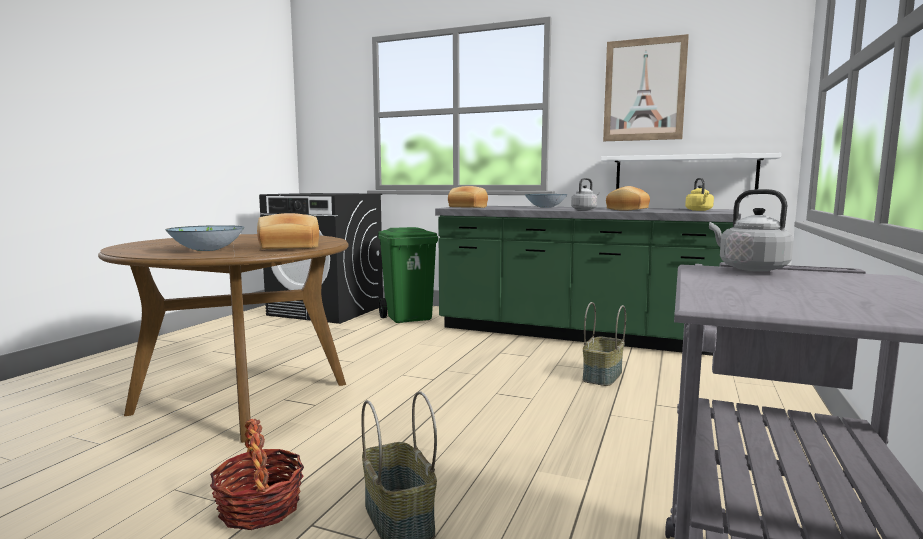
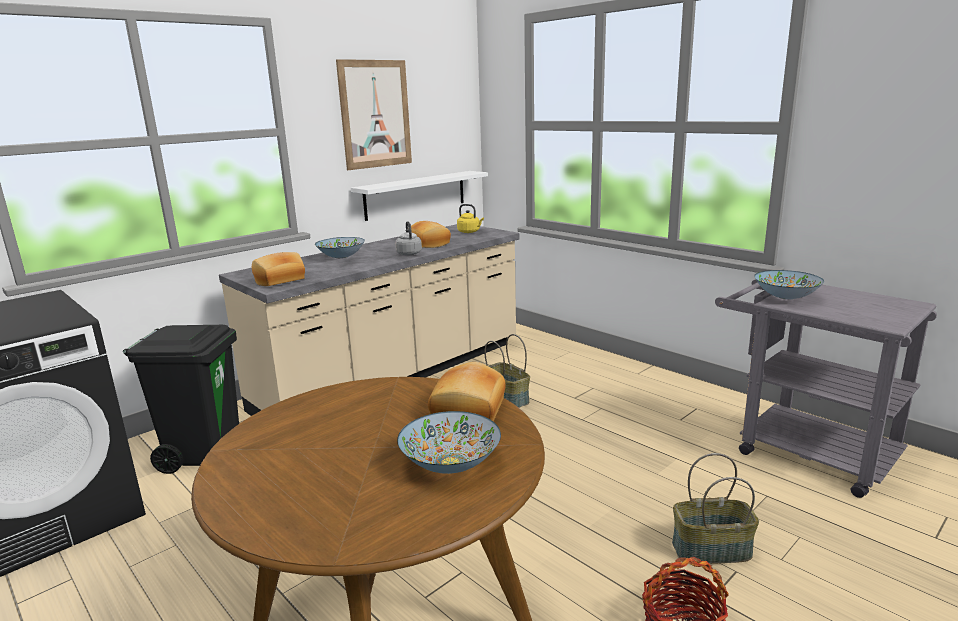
camera: 65 degrees left, 10 degrees up
(409, 318) = (204, 452): green trash can -> black trash can
(576, 334) = (394, 376): green counter -> beige counter
(749, 268) = (785, 297): grey kettle -> bowl

